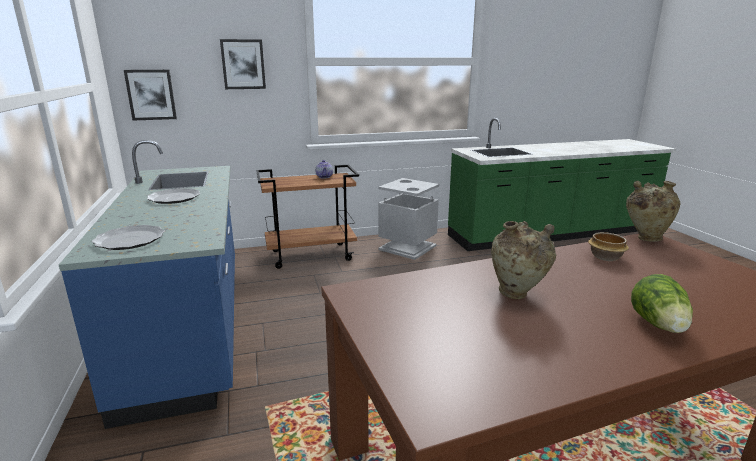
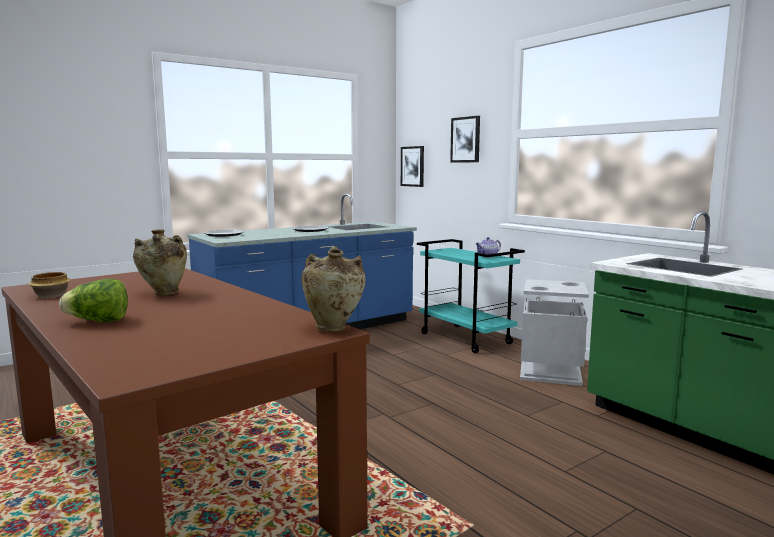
camera: 70 degrees right, 10 degrees down
(312, 255) = (466, 339): brown cart -> turquoise cart
(605, 257) = (256, 313): bowl -> bowl (52, 295)

